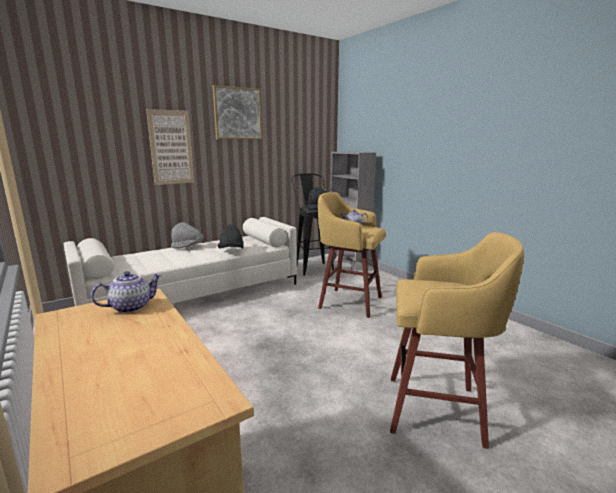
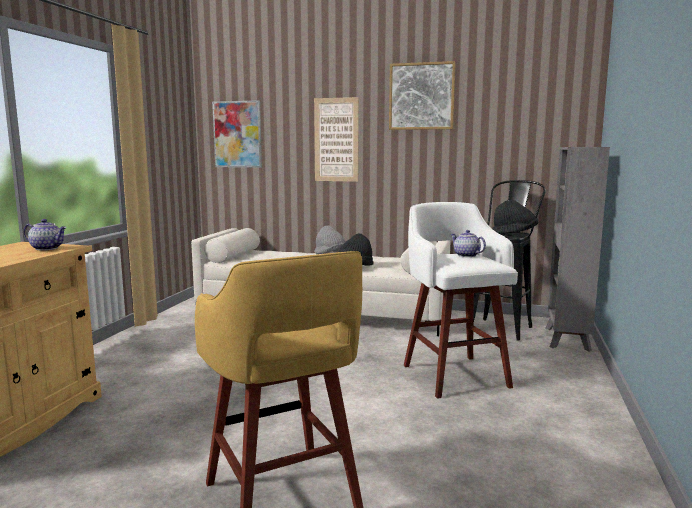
camera: 50 degrees right, 5 degrees down
(58, 142) = (237, 134): none -> picture
(348, 302) = (454, 374): yellow stool -> white stool

